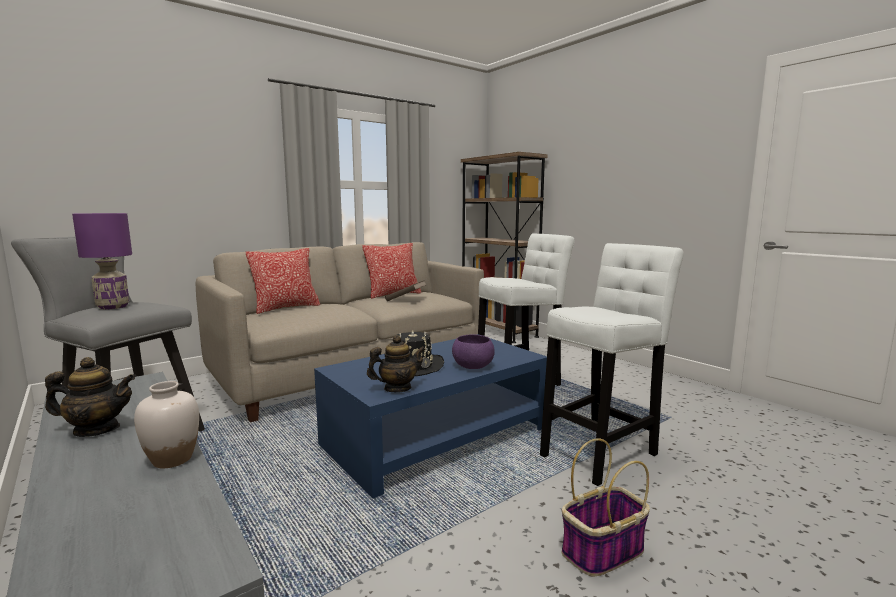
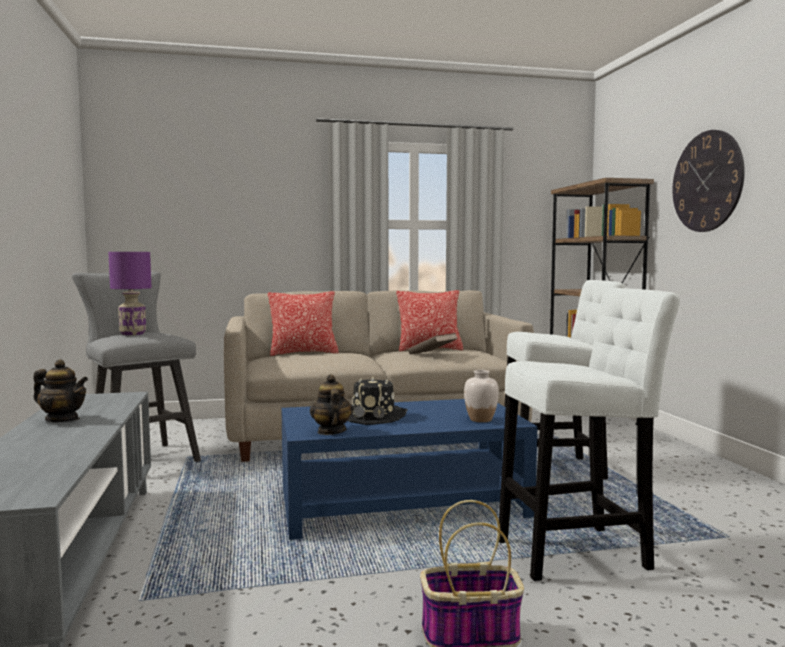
camera: 25 degrees right, 5 degrees down
(172, 459) = (84, 442): white vase -> white vase (480, 419)
(397, 388) = (331, 431): teapot -> teapot turned 105 degrees counterclockwise
(472, 366) = (434, 424): purple bowl -> none
(595, 158) = (707, 181): none -> wall clock

